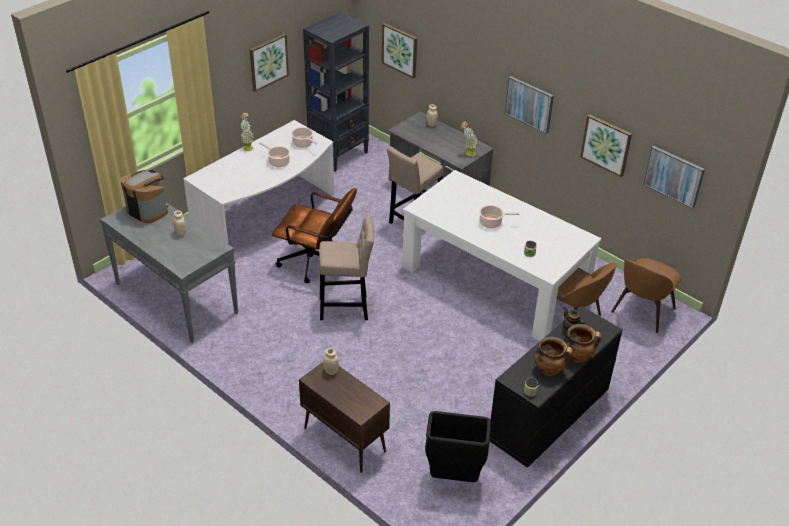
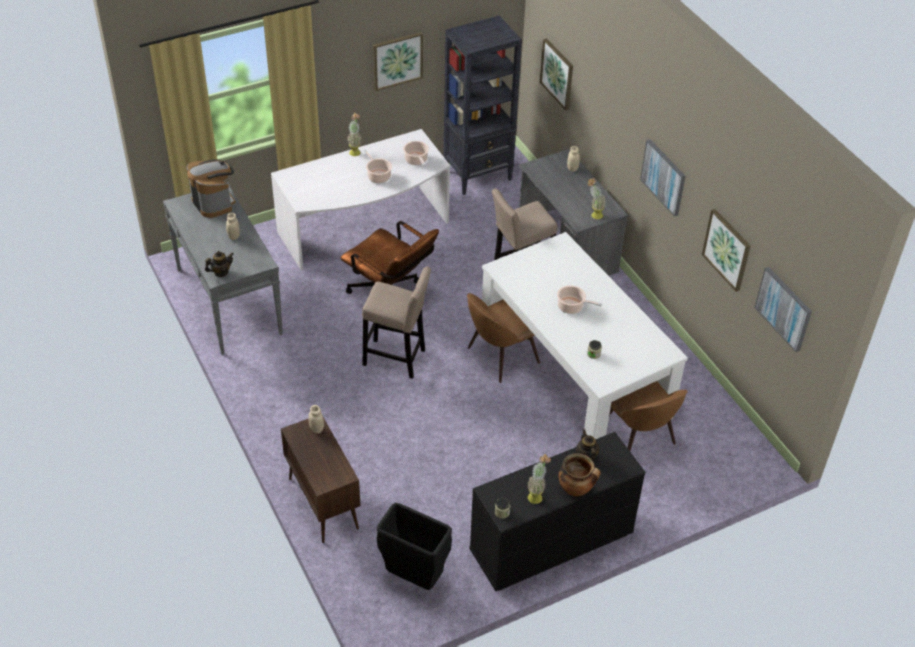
camera: 20 degrees right, 5 degrees up
(184, 263) = (221, 272): none -> teapot
(550, 370) = (536, 495): cooking pot -> potted plant
(642, 311) = (726, 453): brown chair -> brown chair (500, 356)

